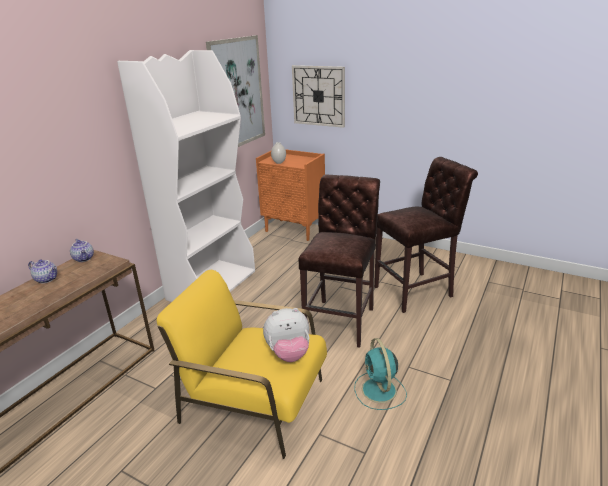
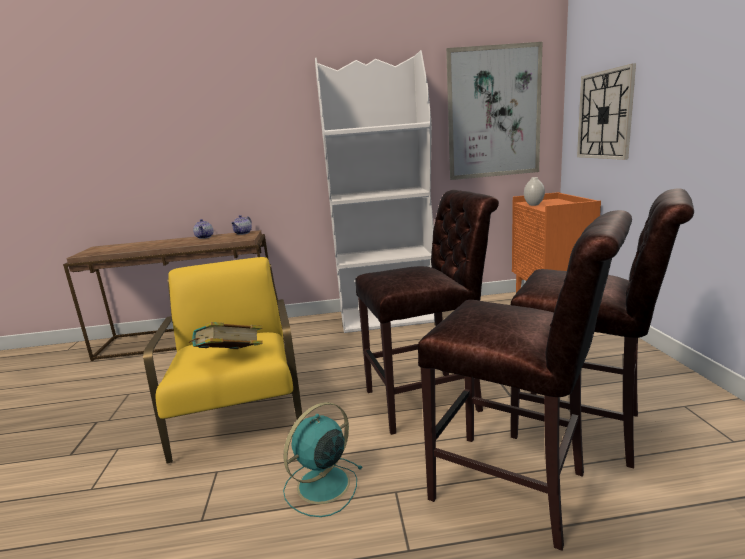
camera: 55 degrees right, 10 degrees down
(288, 354) = (230, 358): plush toy -> book
(439, 331) = (517, 490): none -> brown stool

